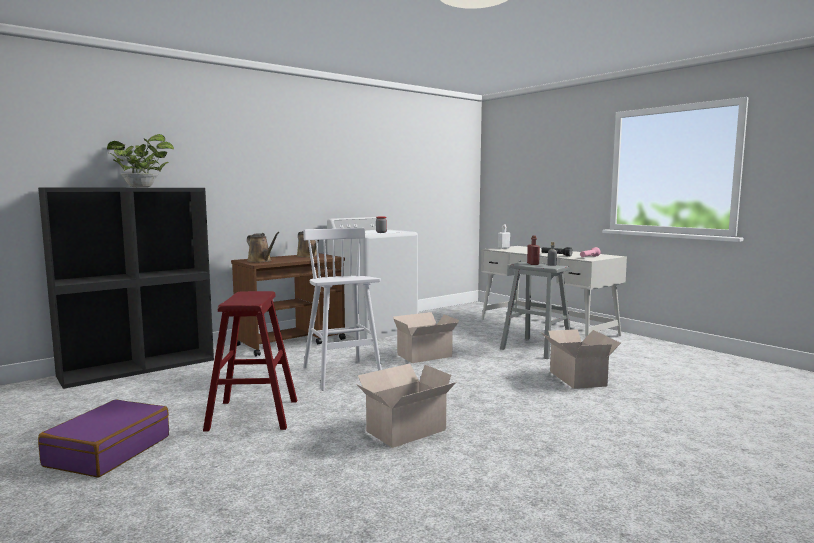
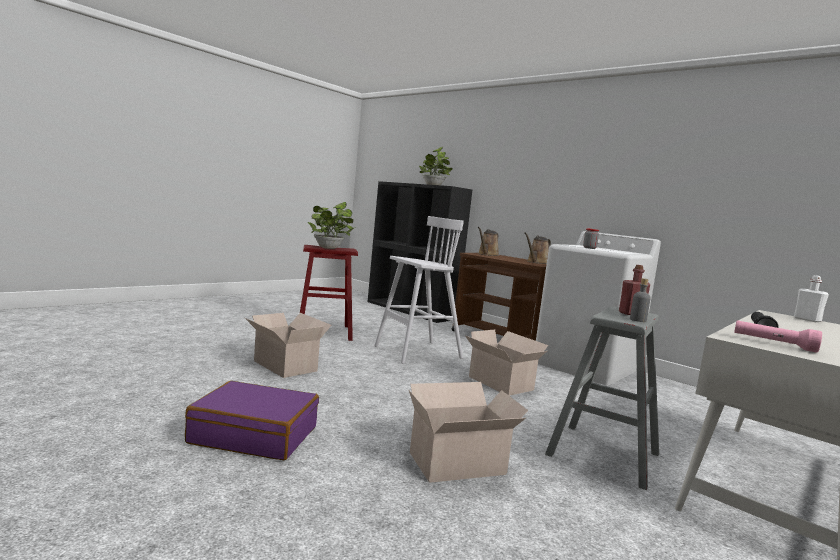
camera: 80 degrees right, 0 degrees up
(108, 451) = (275, 312): purple suitcase -> purple suitcase (254, 435)
(256, 297) = (330, 248): none -> potted plant

